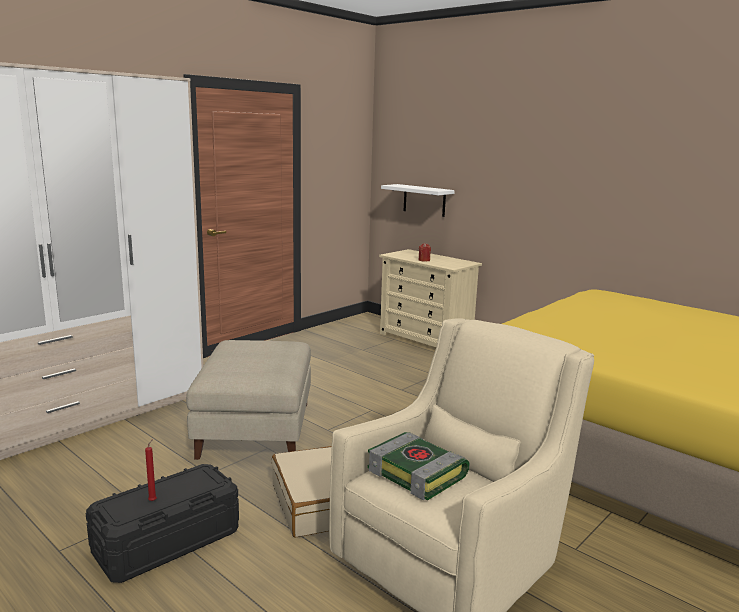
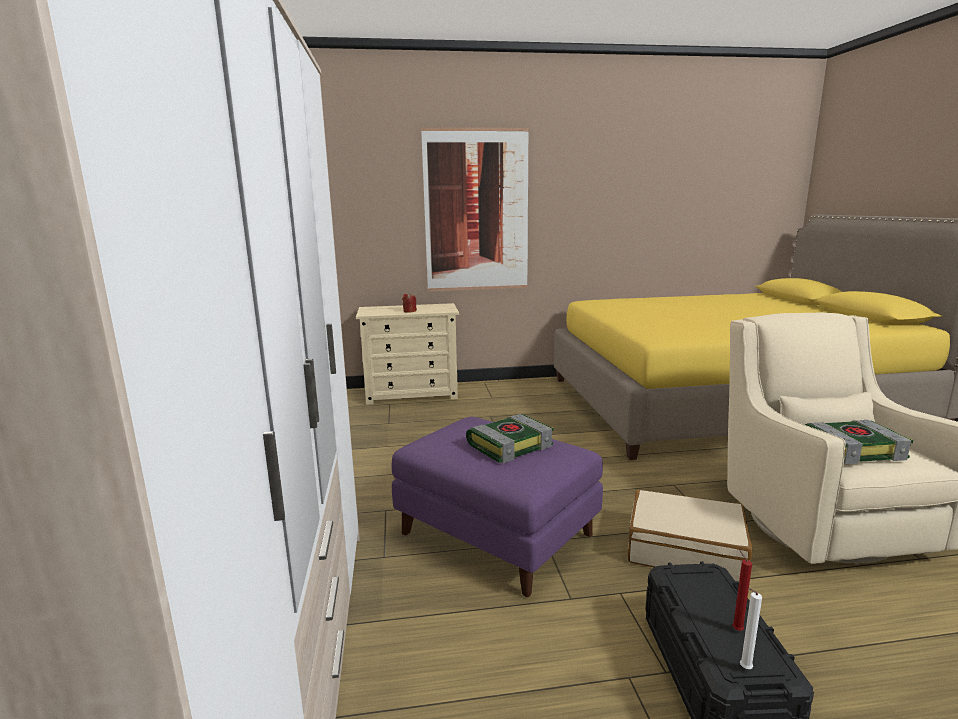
camera: 50 degrees left, 0 degrees up
(111, 507) = (743, 668): none -> white candle
(255, 429) = (494, 535): beige ottoman -> purple ottoman
(258, 360) = (510, 445): none -> book
(424, 200) = (370, 250): white shelf -> none
(515, 173) = (476, 211): none -> picture

